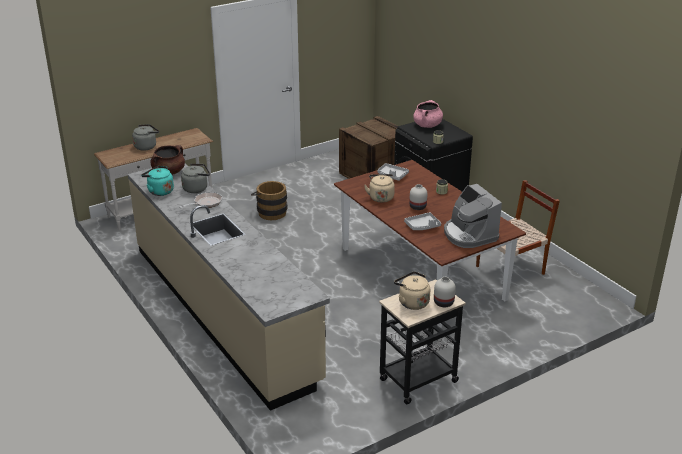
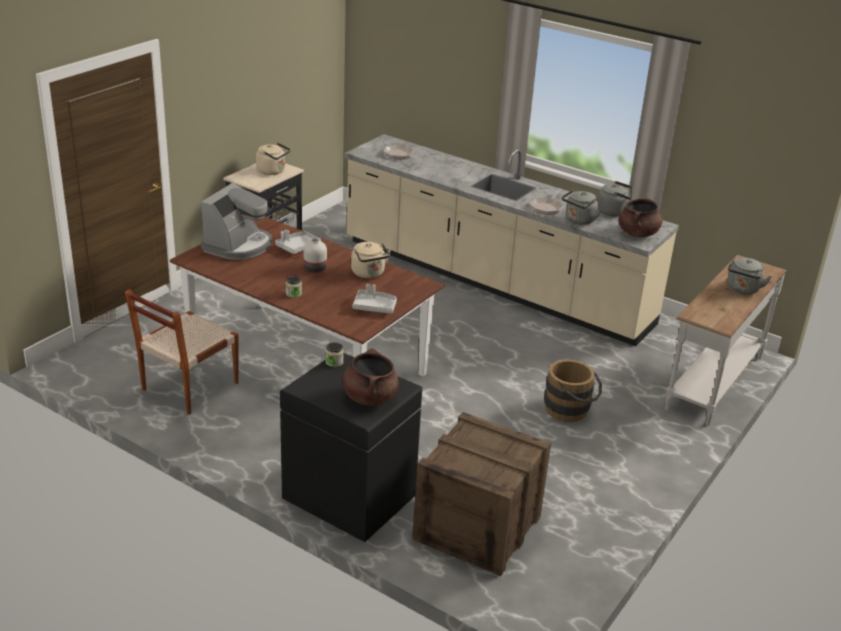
camera: 155 degrees right, 0 degrees up
(159, 191) = (613, 212): turquoise kettle -> grey kettle
(275, 283) = (400, 155): none -> frying pan
(427, 125) = (370, 397): pink cooking pot -> brown cooking pot
(444, 303) = (243, 174): white vase -> none
(469, 235) = (238, 246): coffee machine -> coffee machine turned 75 degrees clockwise

